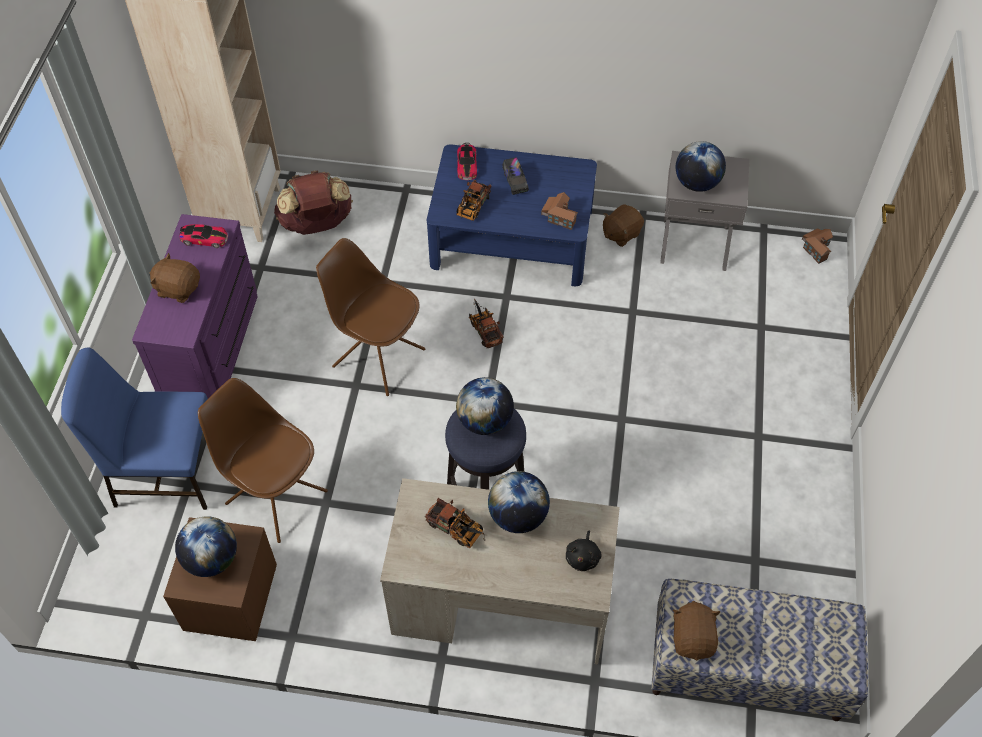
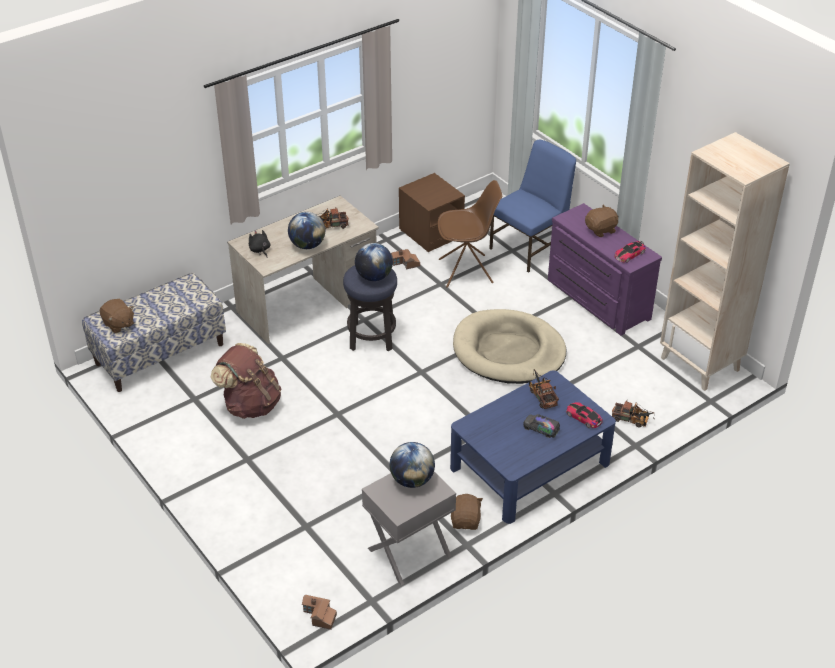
camera: 135 degrees right, 15 degrees down
(212, 559) = (433, 191): globe -> none
(317, 225) = (649, 387): brown backpack -> brown backpack (250, 405)
(377, 357) = (508, 351): brown chair -> beige dog bed
(484, 329) = (472, 404): toy truck -> toy truck (632, 420)
(559, 216) = (485, 428): toy house -> toy house (405, 263)
(693, 638) = (186, 288): brown plush toy -> brown plush toy (118, 324)

